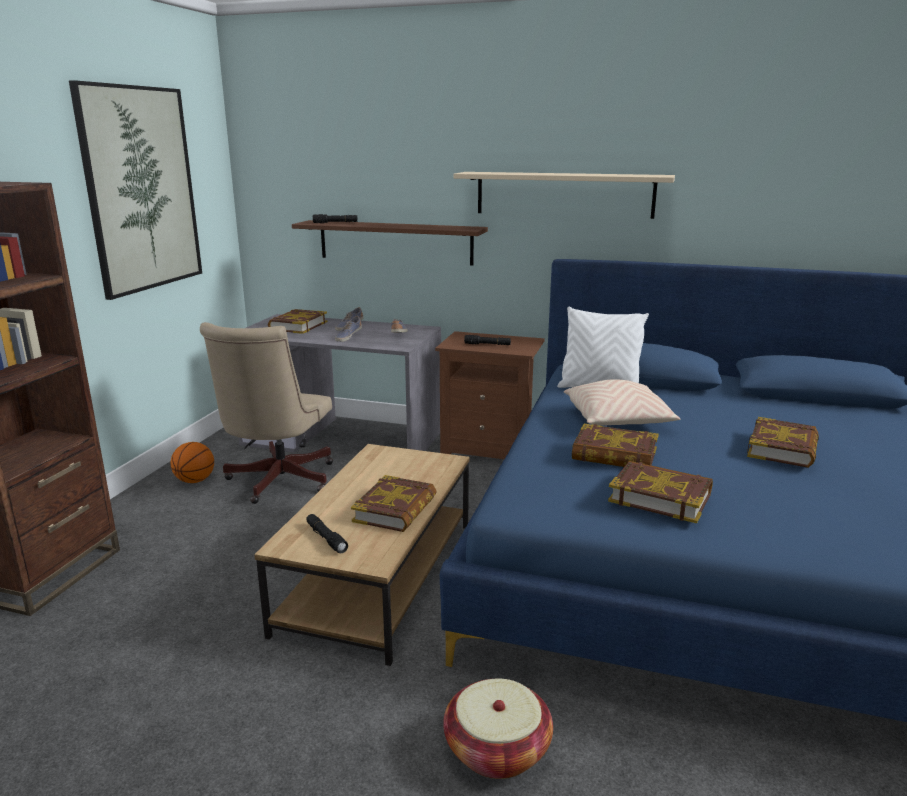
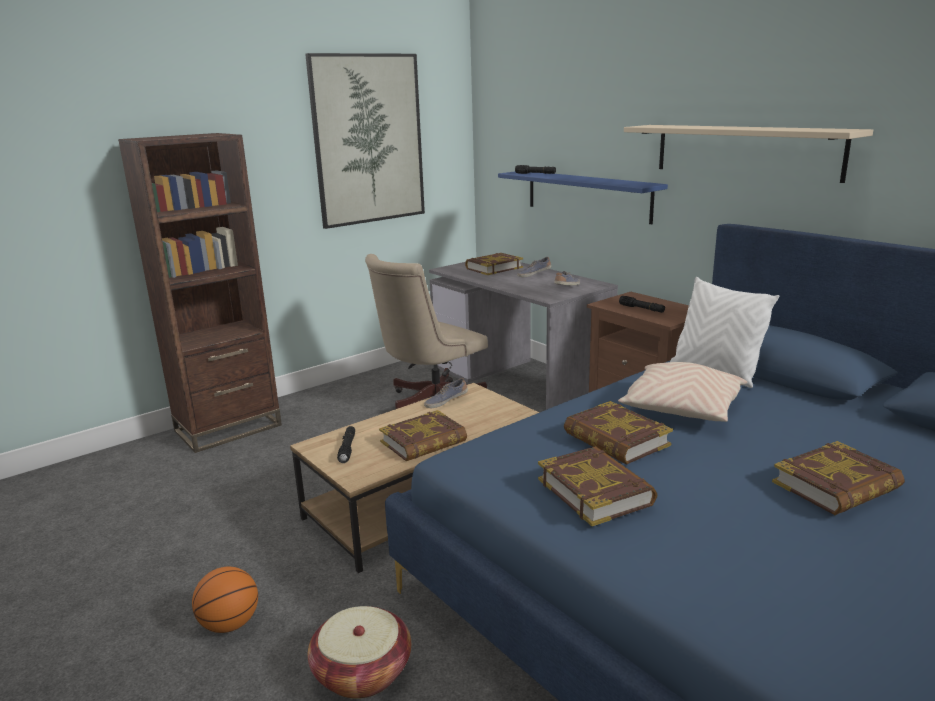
camera: 35 degrees right, 0 degrees up
(195, 480) = (375, 387): basketball -> basketball (230, 624)
(348, 337) = (519, 283): shoe -> shoe (446, 401)
(395, 242) = (587, 195): brown shelf -> blue shelf

